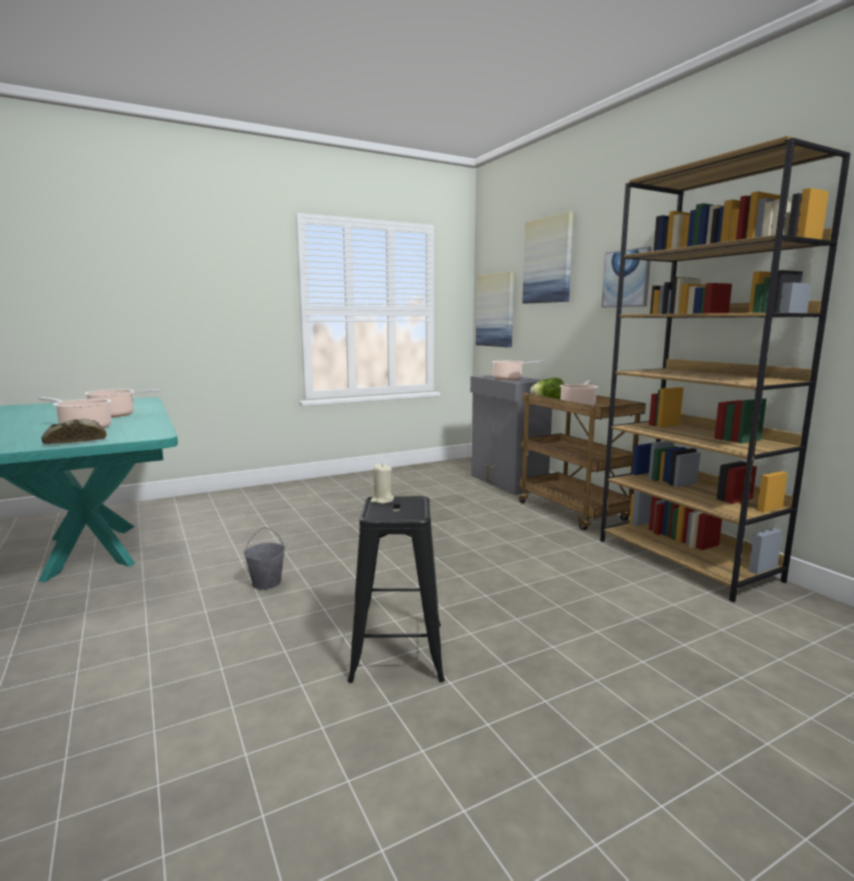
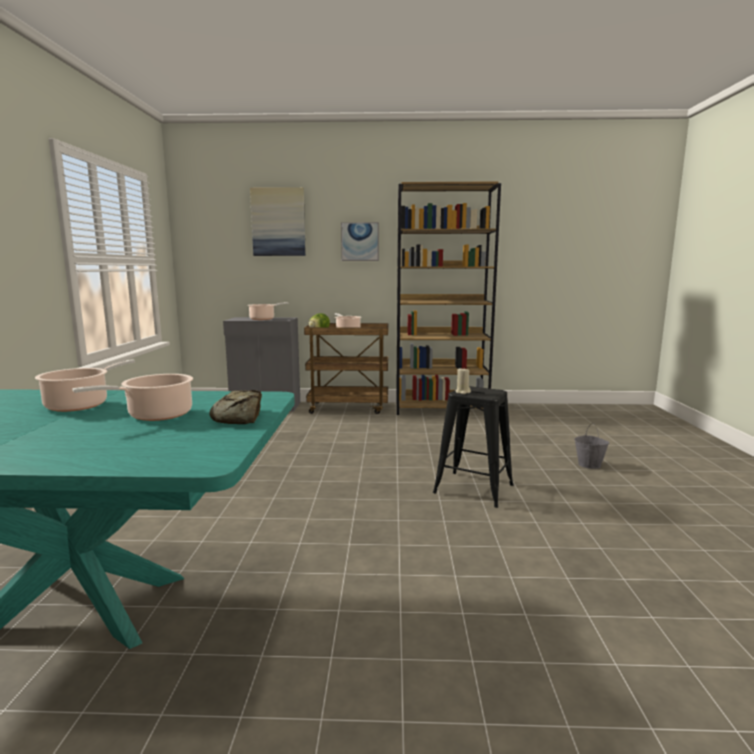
camera: 60 degrees left, 0 degrees up
(266, 583) = (328, 513): grey bucket -> grey bucket (589, 465)
(495, 310) = (211, 261): picture -> none

